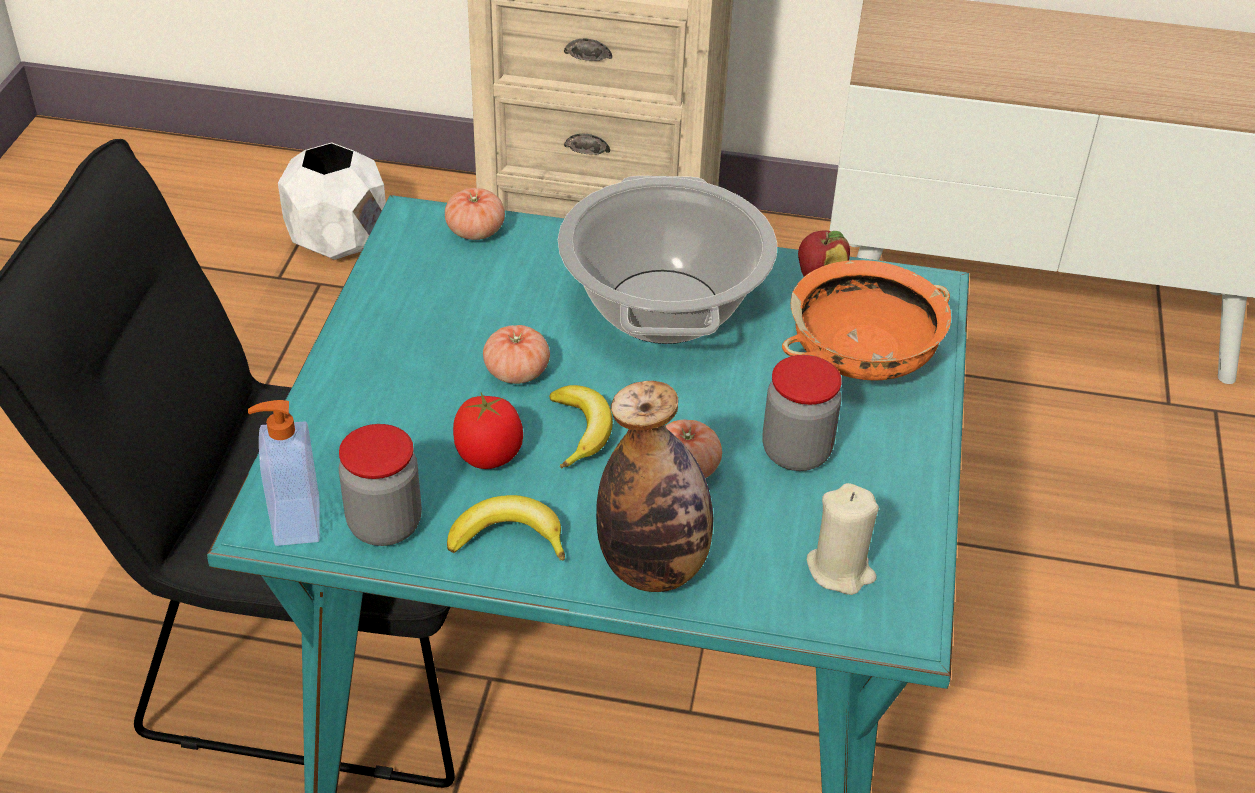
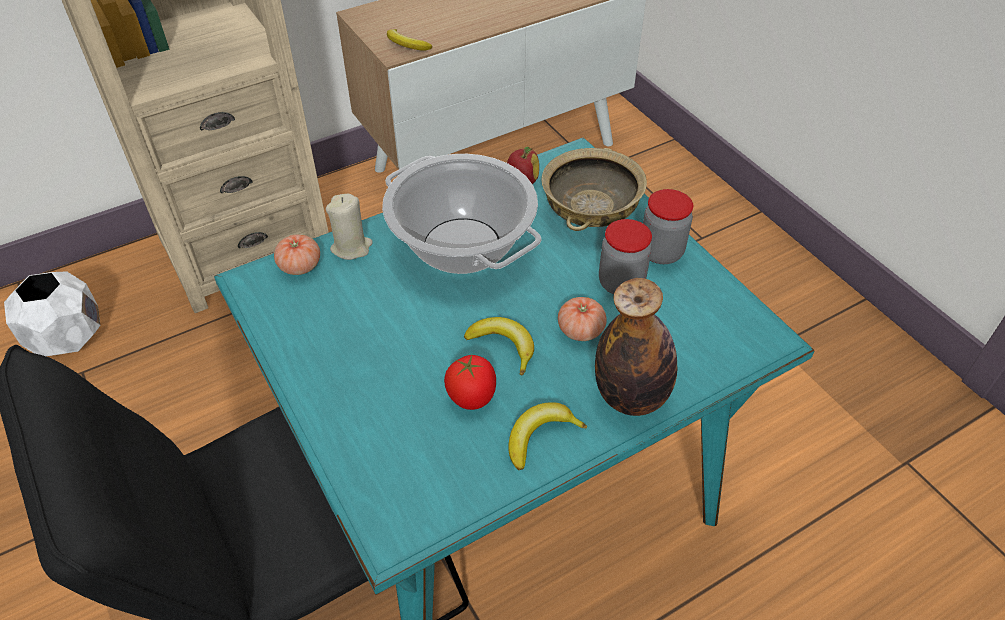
camera: 40 degrees left, 5 degrees up
(294, 522) = (408, 523): soap dispenser -> none
(385, 525) = (463, 483): jar -> jar (661, 252)
(517, 372) = (427, 336): tomato -> none
(840, 570) = (713, 331): beige candle -> beige candle (351, 247)
(861, 358) = (590, 212): orange bowl -> beige bowl
(906, 66) = (406, 45): none -> banana

